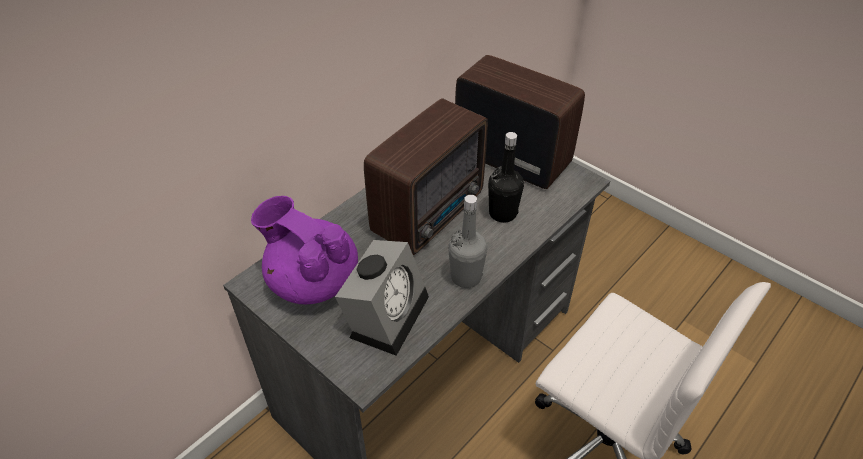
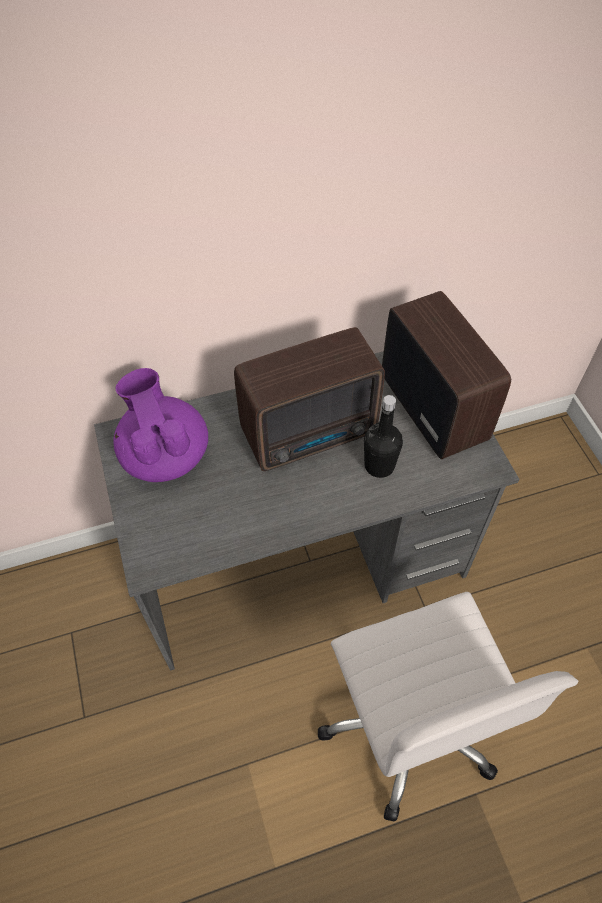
camera: 30 degrees right, 10 degrees up
(387, 313) = (205, 517): alarm clock -> none
(466, 277) = (297, 516): grey bottle -> none

